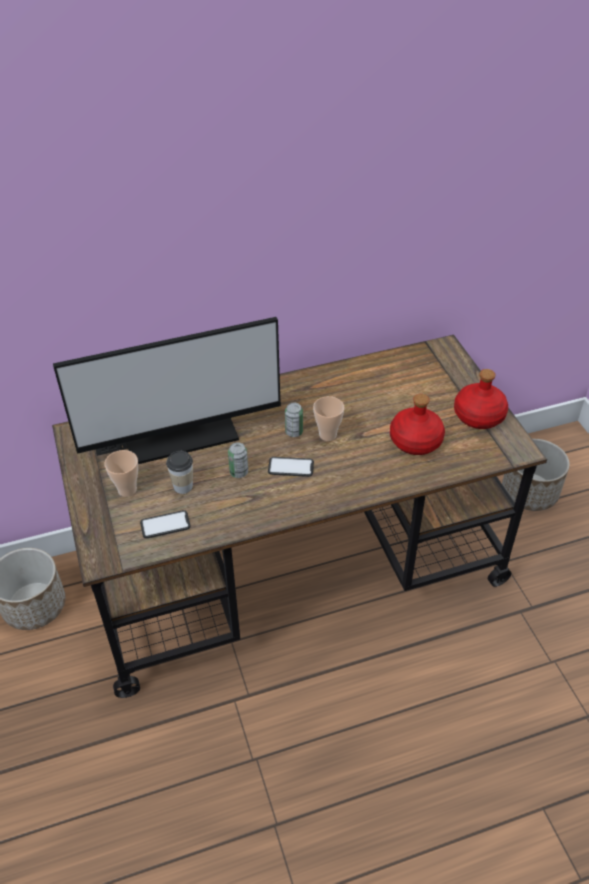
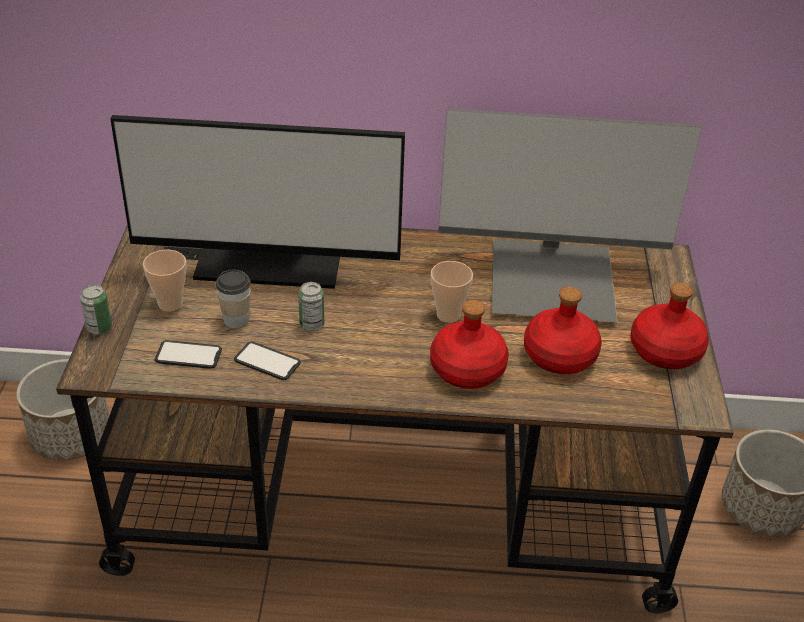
camera: 20 degrees right, 5 degrees down
(291, 467) = (379, 338): phone -> phone (267, 362)
(294, 432) = (407, 299): can -> can (99, 327)
(363, 470) = (468, 369): none -> red bottle
(381, 387) = (552, 280): none -> monitor

